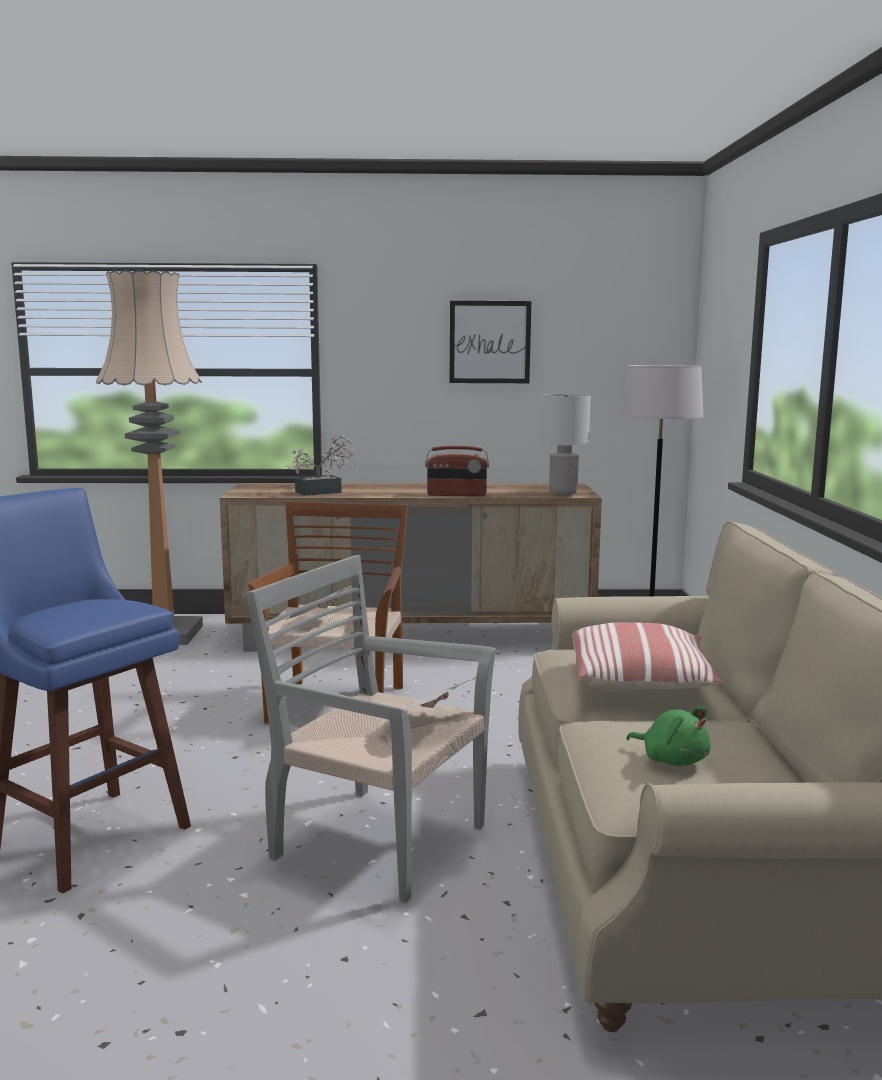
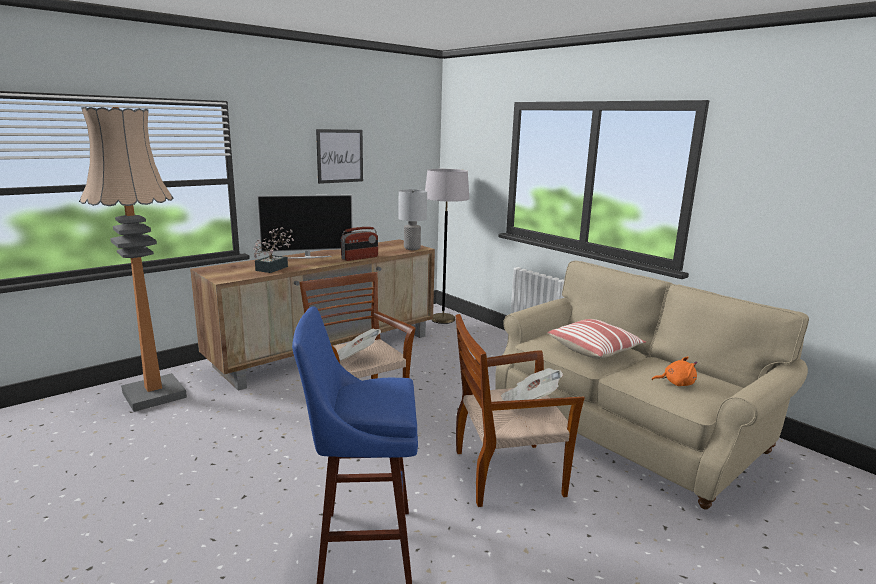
camera: 40 degrees left, 5 degrees up
(378, 840) = (506, 473): grey armchair -> brown armchair
(394, 487) = (308, 257): none -> television
(672, 760) = (676, 383): green plush toy -> orange plush toy

